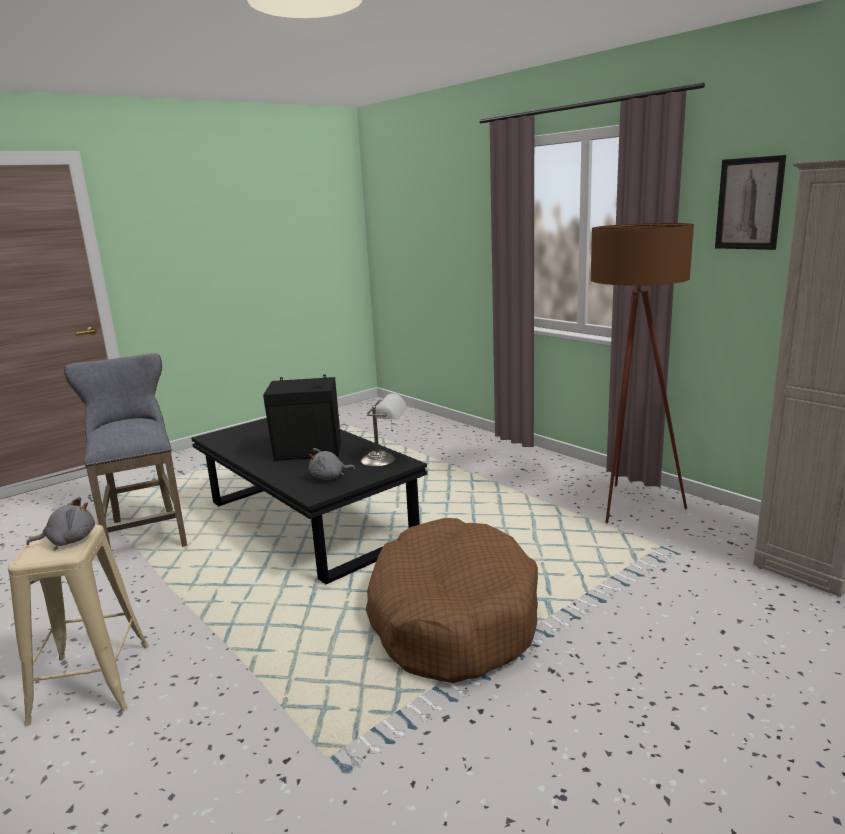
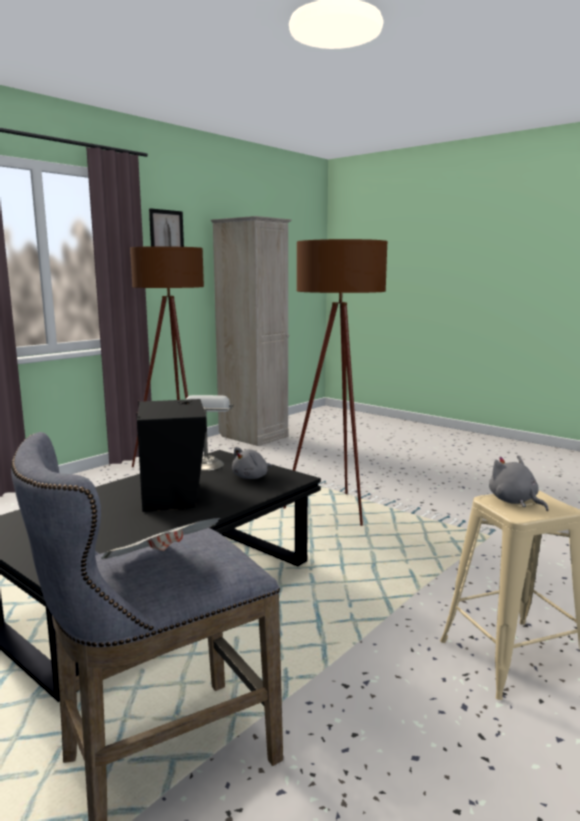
camera: 100 degrees left, 5 degrees down
(108, 428) = (161, 569): none -> newspaper
(329, 477) = (252, 477): grey plush toy -> grey plush toy turned 75 degrees clockwise
(452, 617) = (336, 512): brown dog bed -> brown floor lamp

